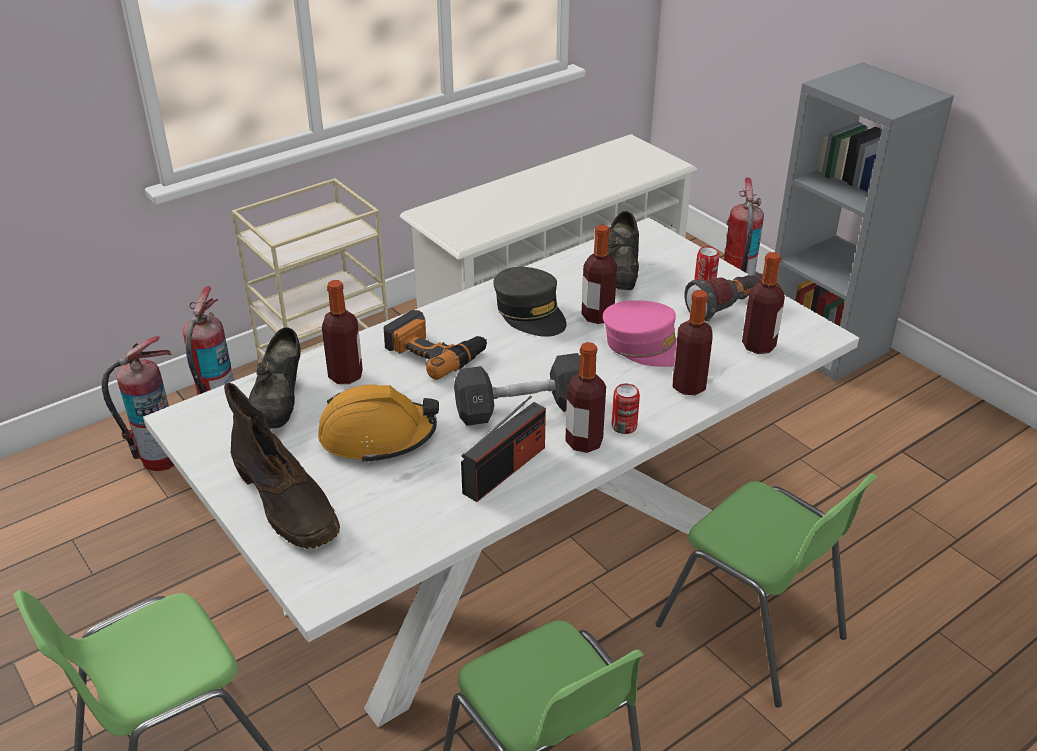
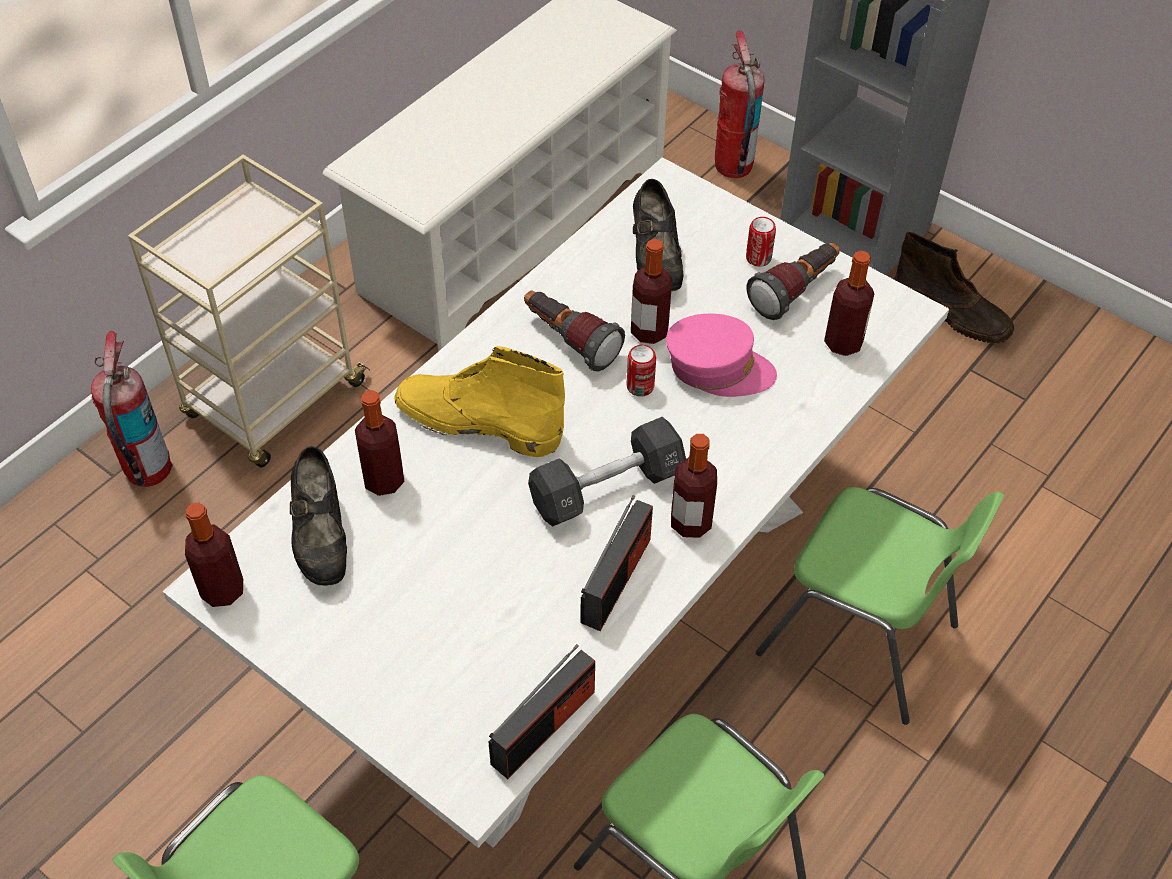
camera: 15 degrees left, 15 degrees up
(160, 458) = (97, 553): fire extinguisher -> none
(287, 502) = (388, 677): brown boot -> brown boot (952, 312)
(377, 436) = (456, 562): orange hard hat -> none
(399, 560) = (543, 727): none -> radio
(435, 351) = (477, 422): power drill -> yellow boot
(530, 313) = (569, 341): grey cap -> flashlight
(624, 426) = (728, 491): can -> can (640, 386)
(688, 386) = (782, 418): bottle -> bottle (222, 590)

